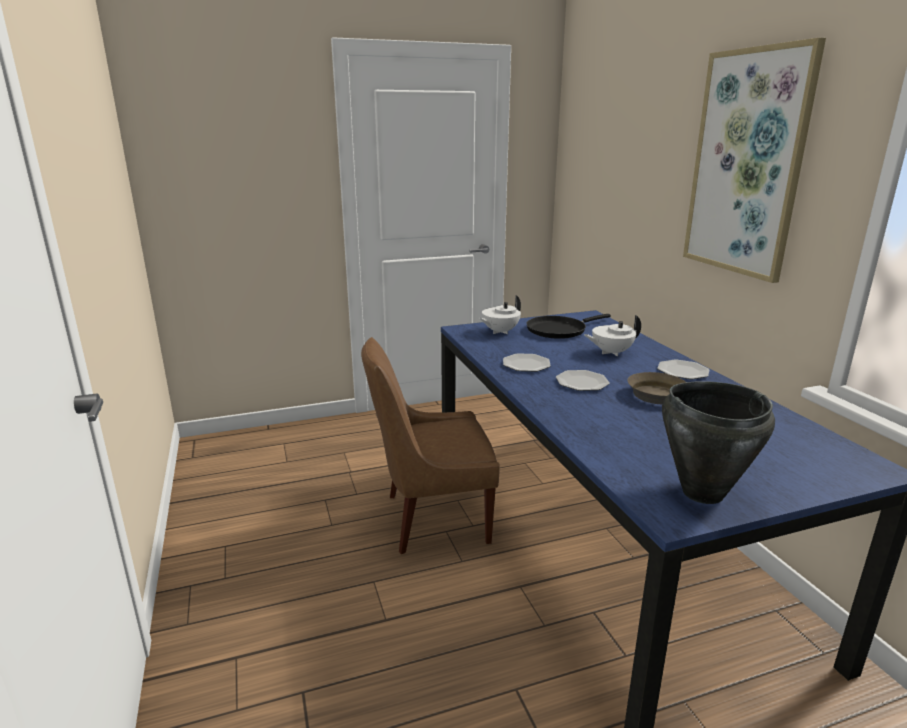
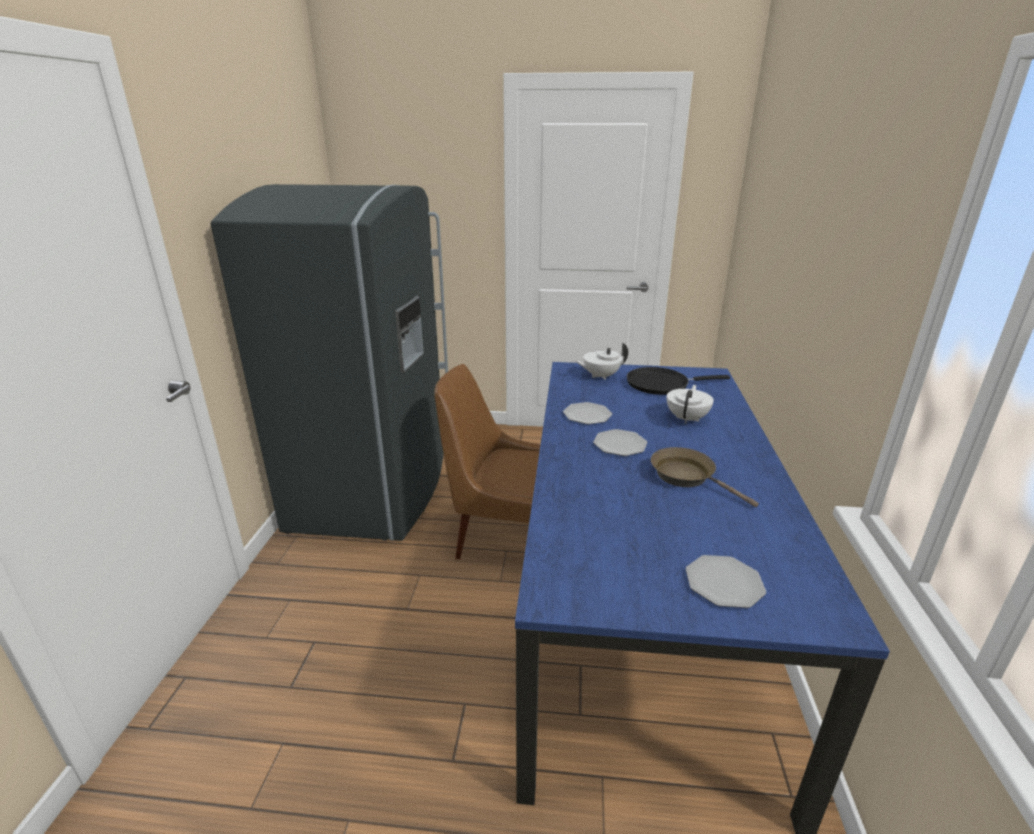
camera: 25 degrees right, 5 degrees up
(254, 508) = (375, 488): none -> grey fridge
(611, 352) = (687, 418): white teapot -> white teapot turned 105 degrees clockwise
(683, 372) = (742, 455): plate -> plate (724, 584)
(701, 492) = (605, 585): black cooking pot -> none
(747, 164) = (850, 231): picture -> none

